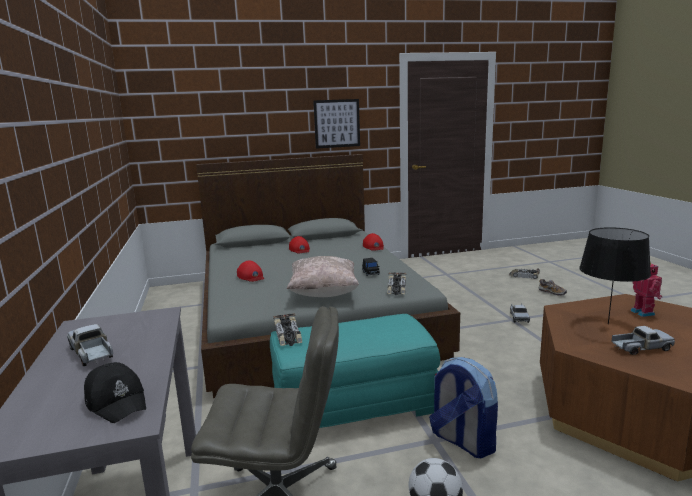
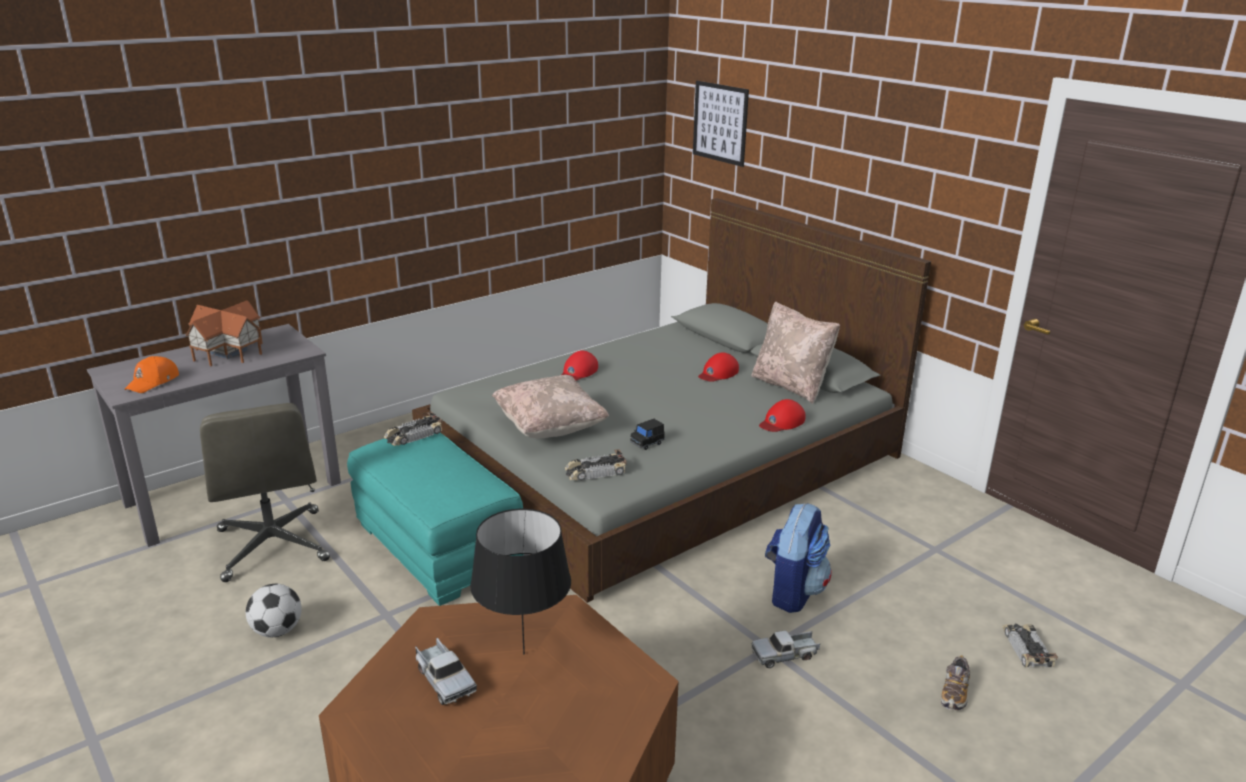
camera: 65 degrees right, 10 degrees up
(92, 353) = (227, 352): toy truck -> toy house
(117, 401) = (153, 382): black cap -> orange cap
(335, 240) = (791, 386): none -> beige pillow
(337, 123) = (908, 192): picture -> picture (720, 123)
(462, 441) = (389, 634): backpack -> backpack (793, 591)
(644, 312) = (587, 694): toy robot -> none

